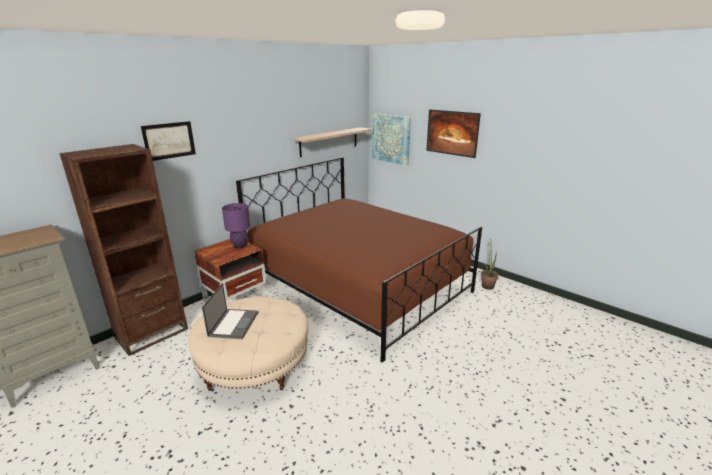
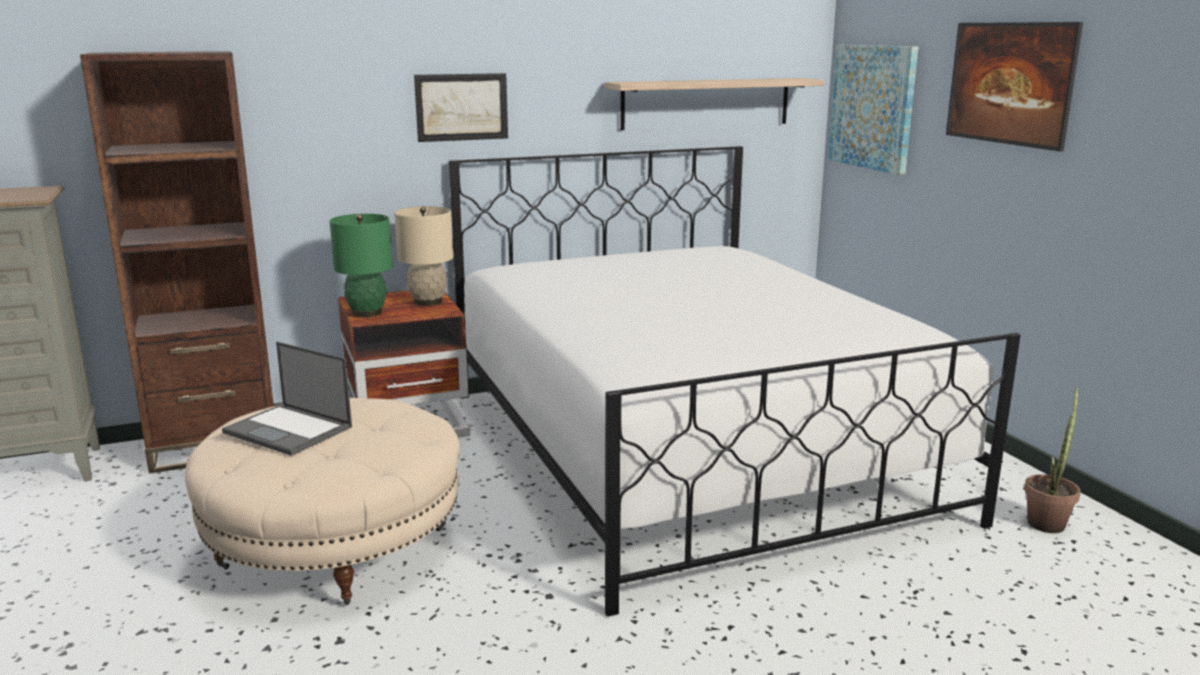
camera: 25 degrees right, 5 degrees down
(169, 140) = (308, 54): picture -> picture (461, 107)
(218, 257) = (367, 313): none -> green table lamp
(233, 323) = (289, 430): laptop -> laptop turned 90 degrees clockwise
(240, 245) = (428, 302): purple table lamp -> beige table lamp
(357, 286) = (686, 451): brown bed -> white bed

